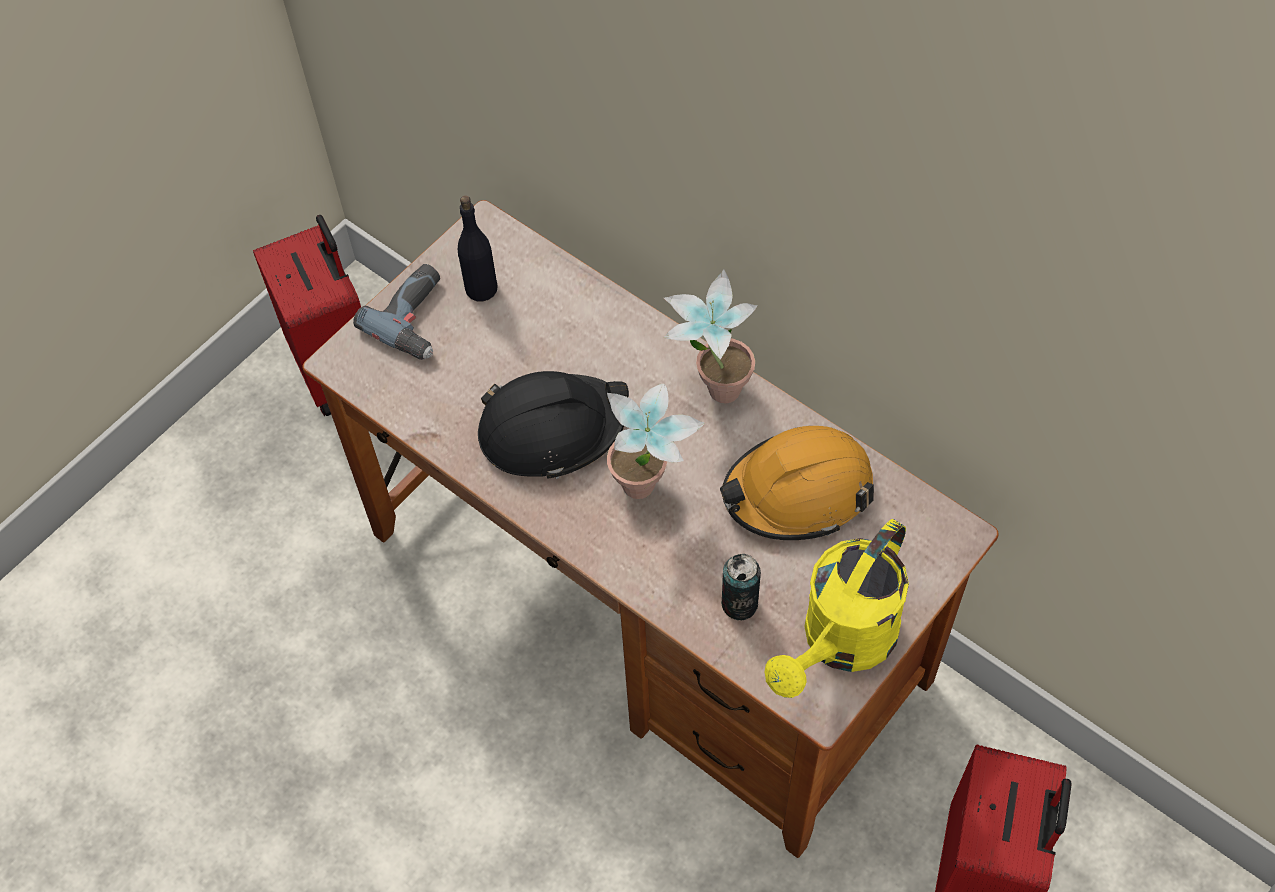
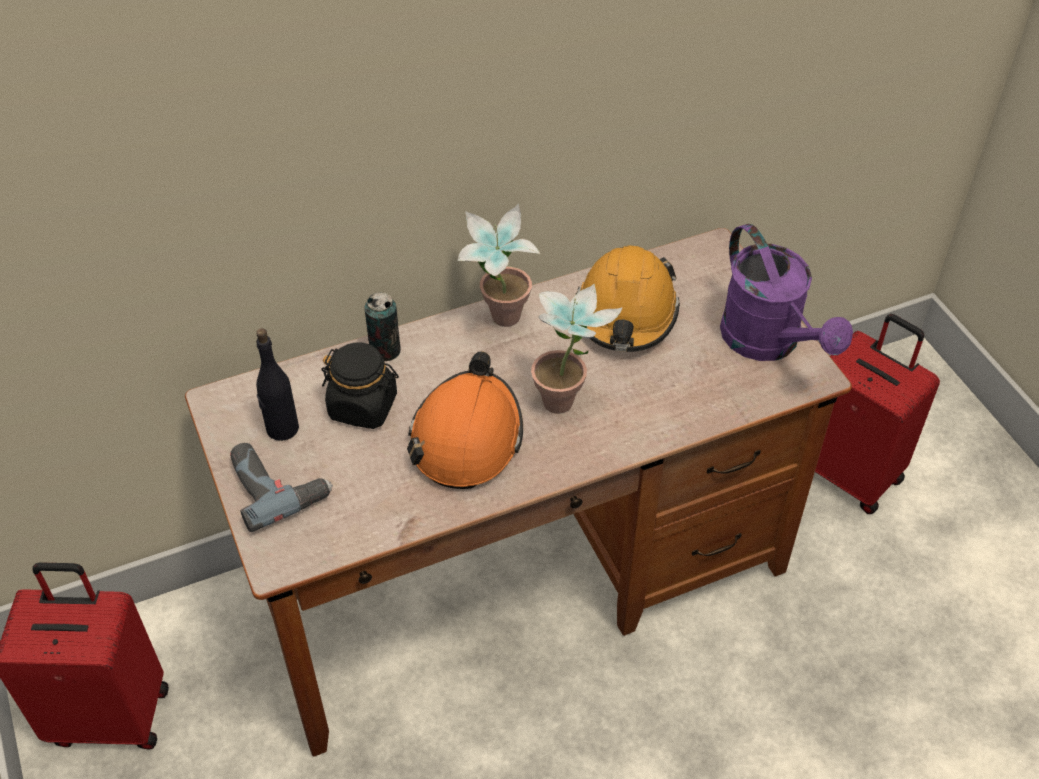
camera: 65 degrees left, 10 degrees down
(541, 334) = (363, 406): none -> black jar
(552, 431) = (466, 437): black hard hat -> orange hard hat
(739, 604) = (704, 385): can -> can (385, 350)
(840, 643) = (769, 343): yellow watering can -> purple watering can

